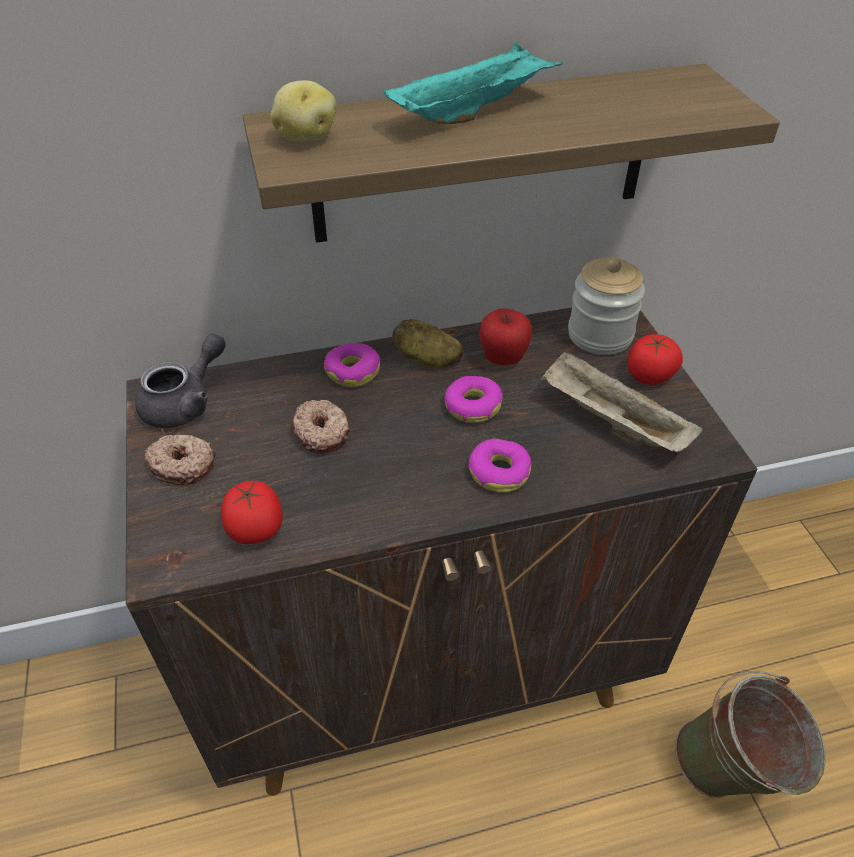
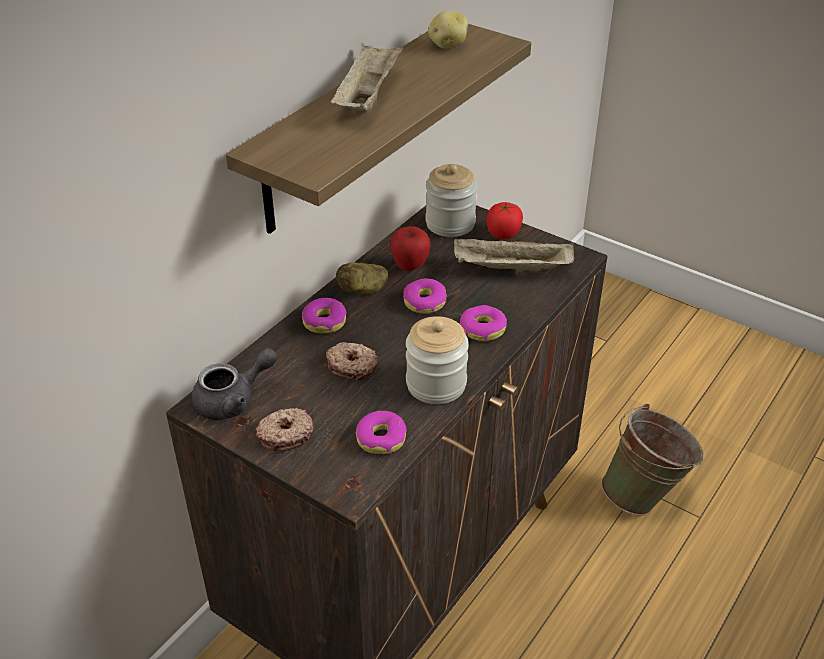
camera: 40 degrees left, 5 degrees down
(186, 403) = (233, 400): grey teapot -> grey teapot turned 60 degrees clockwise
(255, 528) = (381, 438): tomato -> donut
(305, 137) = (294, 152): potato -> potato (447, 45)
(377, 504) = (436, 384): none -> jar
(473, 111) = (367, 96): turquoise tray -> beige tray

